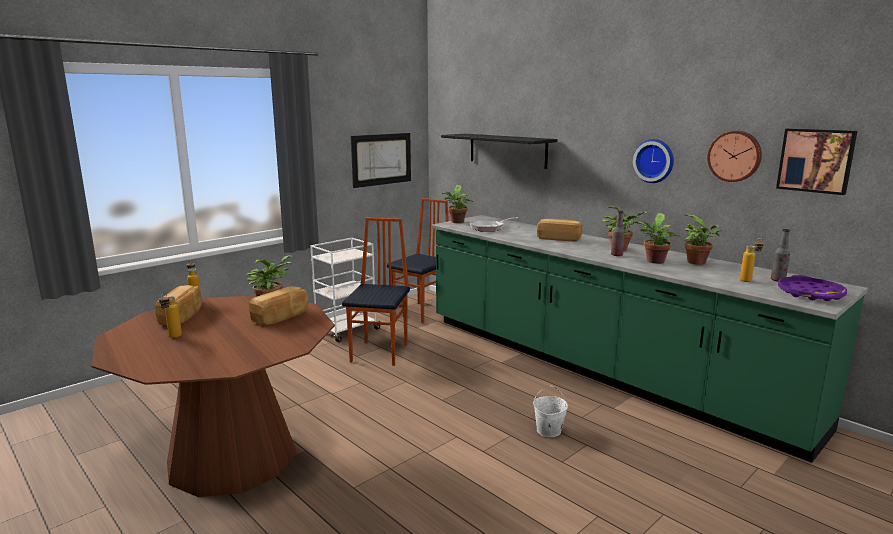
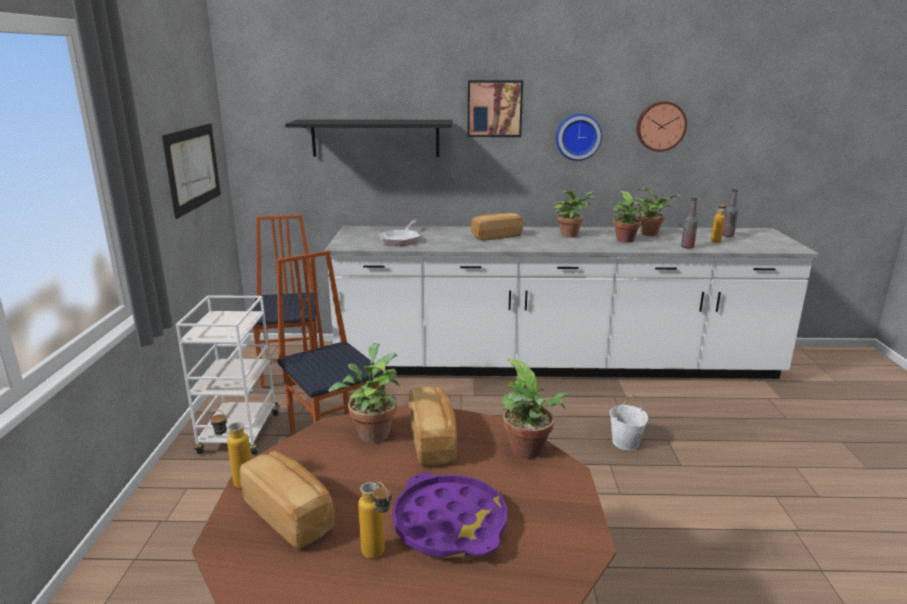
camera: 45 degrees left, 5 degrees up
(457, 222) = (345, 241): potted plant -> potted plant (529, 452)
(597, 368) = (554, 365): green counter -> white counter
(616, 255) = (585, 241): bottle -> bottle (687, 247)
(810, 294) = (769, 241): purple tray -> purple tray (450, 524)
(816, 160) = (730, 125): picture -> picture (494, 108)

